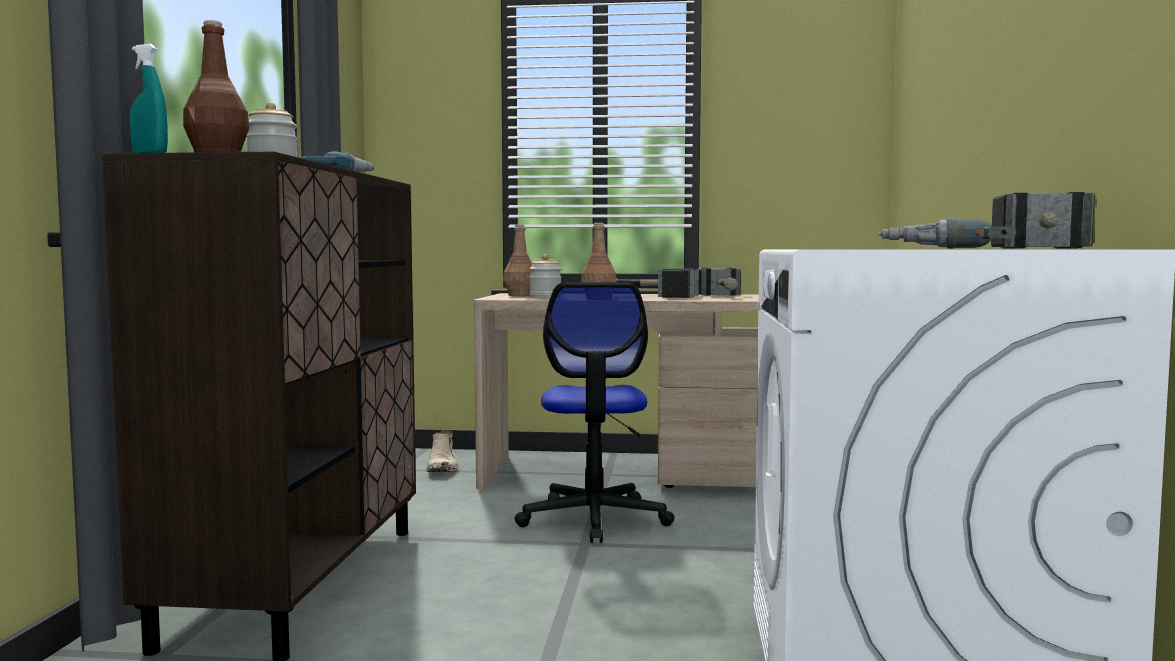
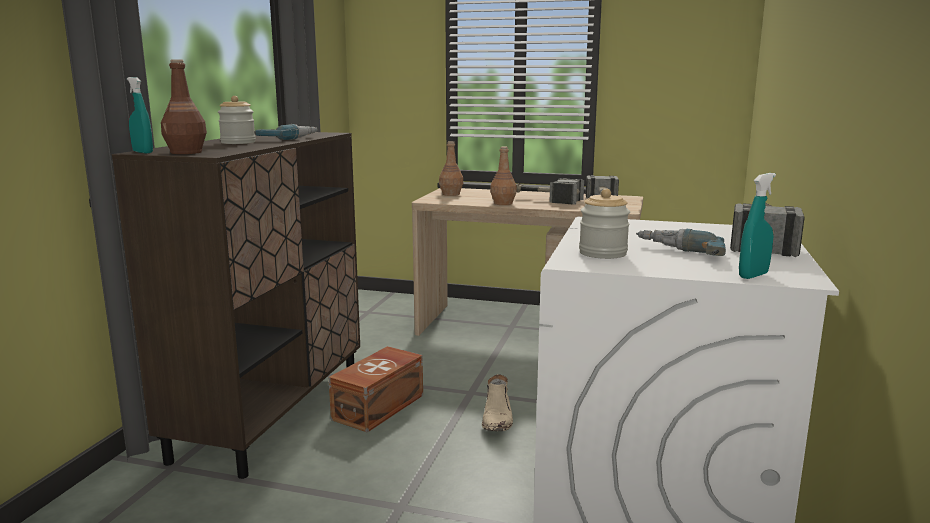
camera: 10 degrees right, 10 degrees up
(442, 468) = (398, 312): beige boot -> beige boot (497, 418)
(462, 566) = (380, 407): none -> brown storage box
(545, 297) = (465, 200): jar -> jar (602, 253)
(594, 519) = (486, 369): office chair -> none
(1068, 248) = (753, 275): none -> turquoise spray bottle

